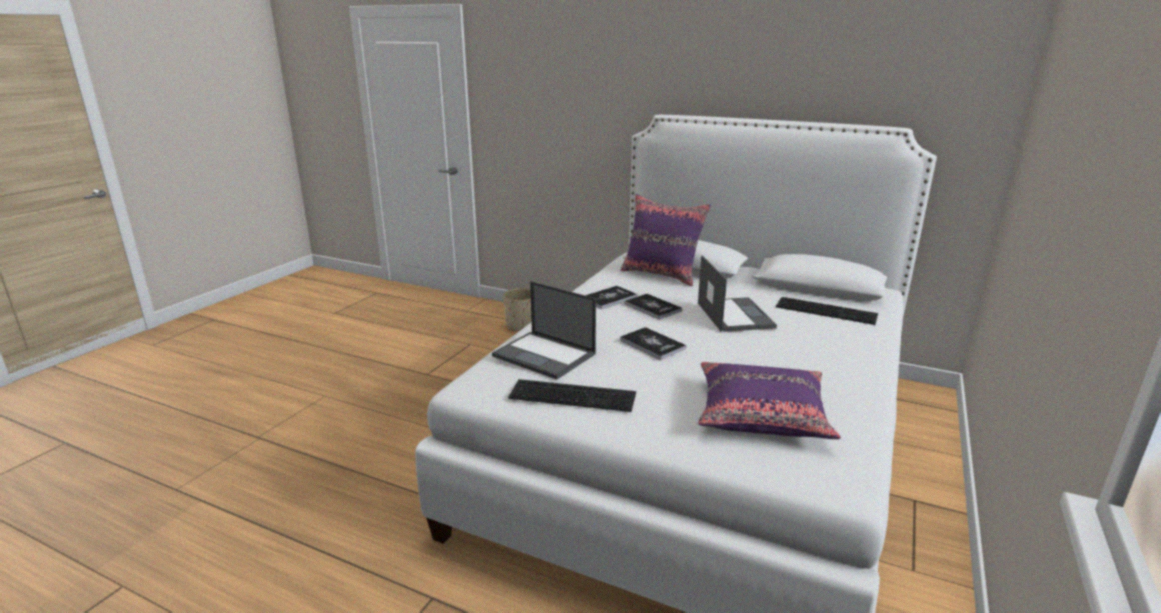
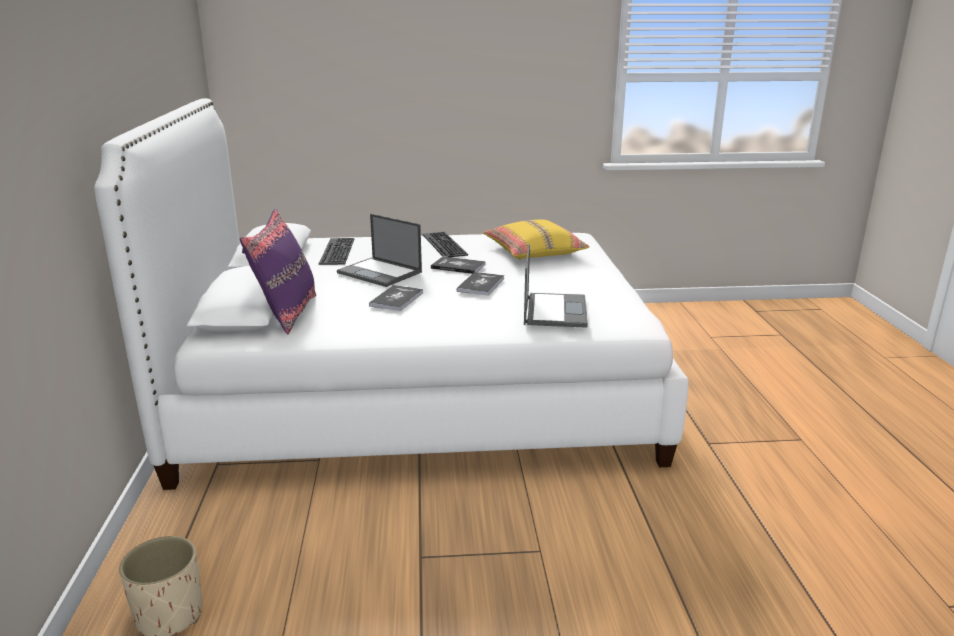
camera: 120 degrees left, 0 degrees up
(574, 394) = (593, 290): keyboard -> keyboard (442, 244)
(609, 298) = (389, 320): book -> book (458, 266)
(734, 315) = (380, 272): laptop -> laptop turned 105 degrees counterclockwise
(762, 414) = (534, 251): purple pillow -> yellow pillow

